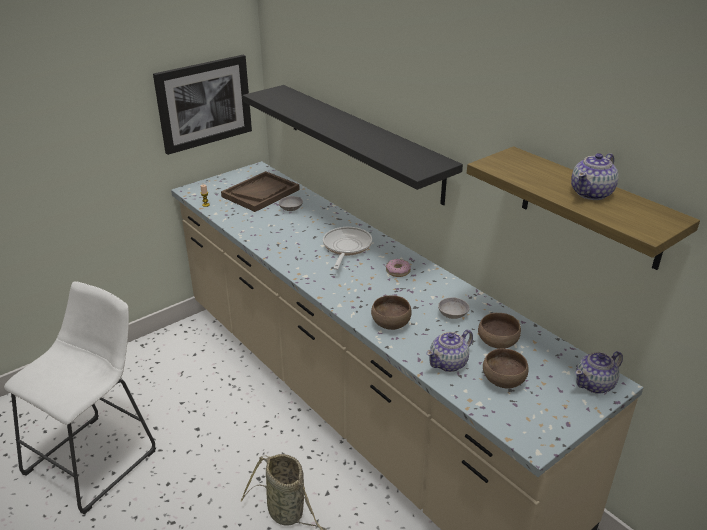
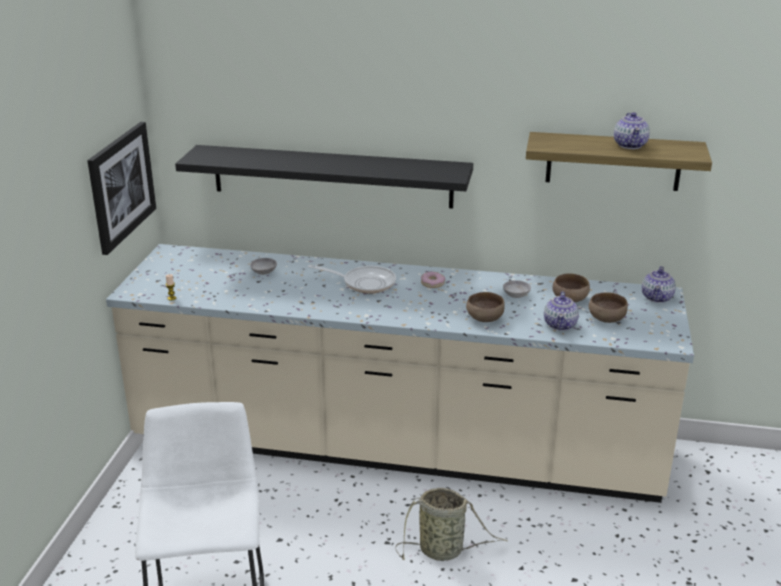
camera: 40 degrees left, 5 degrees down
(261, 193) = (210, 270): brown tray -> none
(346, 248) = (364, 283): frying pan -> frying pan turned 135 degrees clockwise

